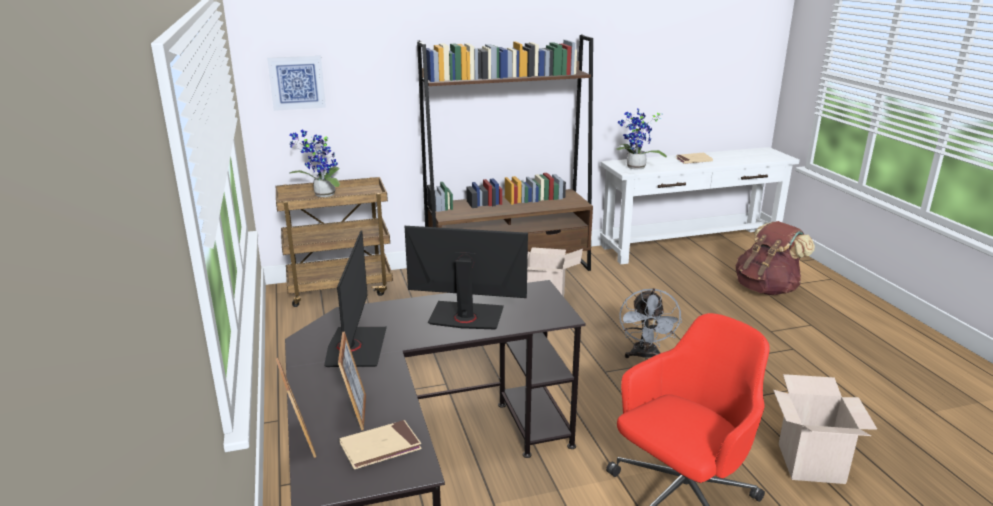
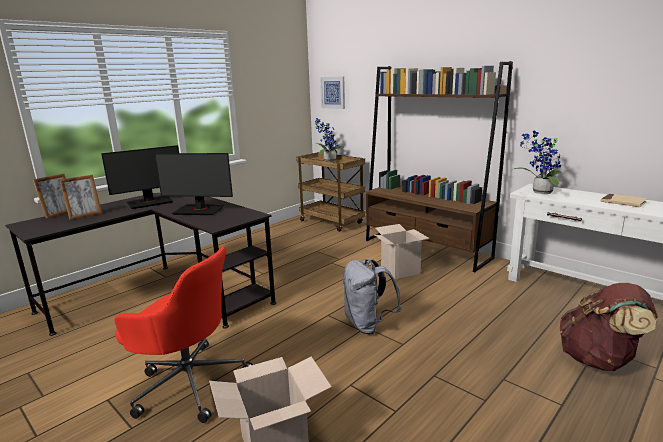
camera: 60 degrees right, 5 degrees down
(380, 447) = (54, 225): beige book -> none
(466, 316) = (199, 210): monitor -> monitor turned 120 degrees clockwise
(645, 356) = (368, 325): grey fan -> grey backpack

